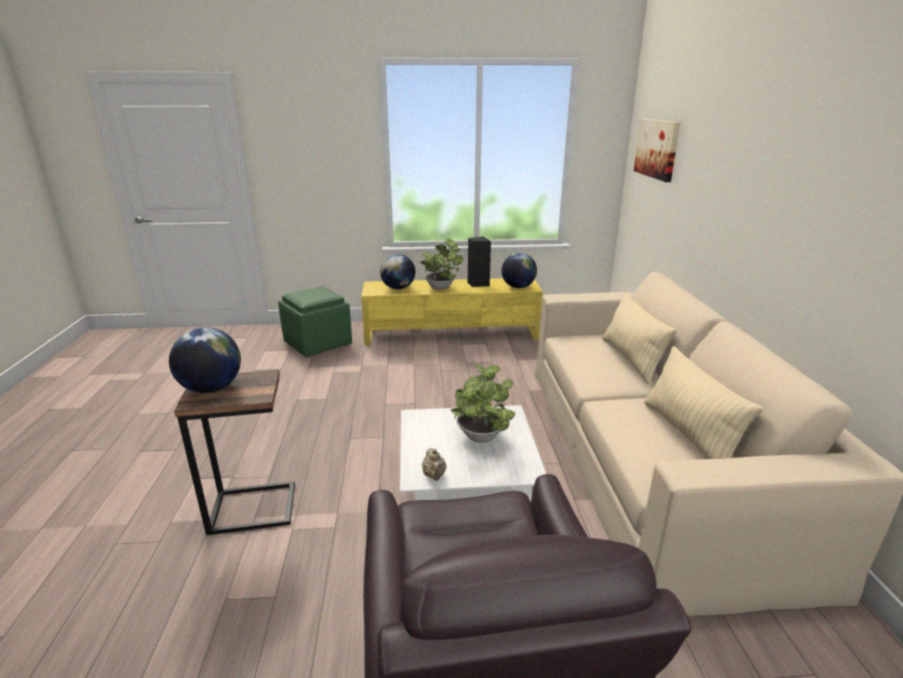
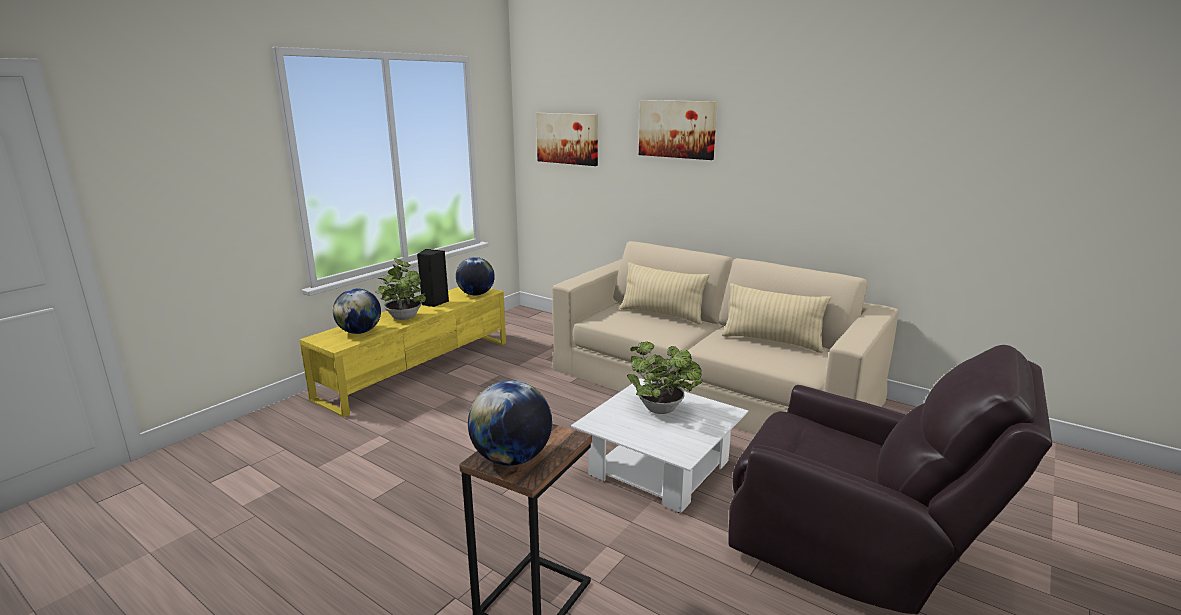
camera: 50 degrees left, 5 degrees down
(318, 343) = (276, 441): green ottoman -> none
(434, 476) = (689, 447): beige teapot -> none
(734, 145) = (677, 129): none -> picture

